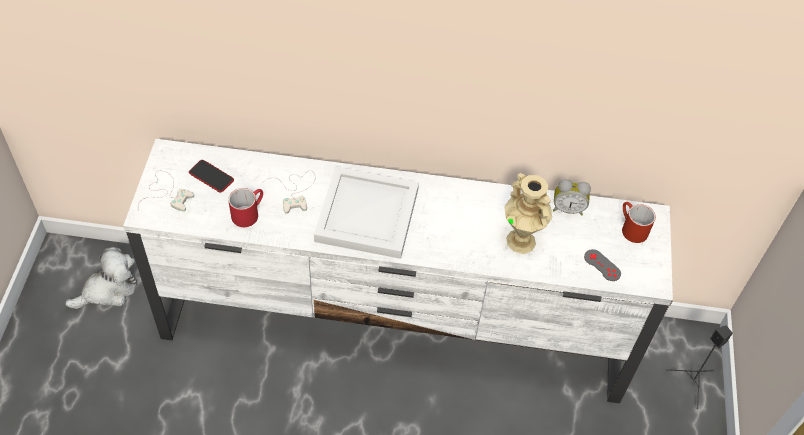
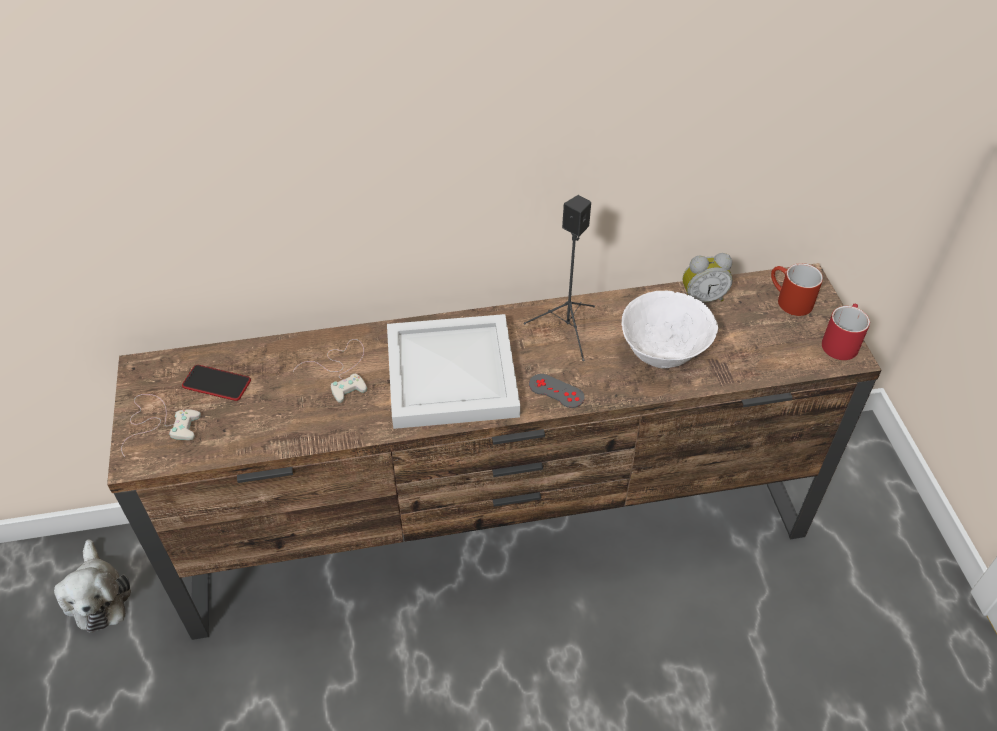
camera: 15 degrees left, 5 degrees down
(109, 290) = (98, 596): plush toy -> plush toy turned 120 degrees clockwise
(248, 213) = (286, 416): red mug -> red mug (840, 341)
(396, 329) = (501, 530): white tv stand -> brown tv stand
(521, 241) = (664, 351): beige vase -> white bowl
(602, 265) = (777, 353): grey game controller -> grey game controller (556, 391)
(692, 383) = (875, 486): black speaker -> black speaker (568, 330)

